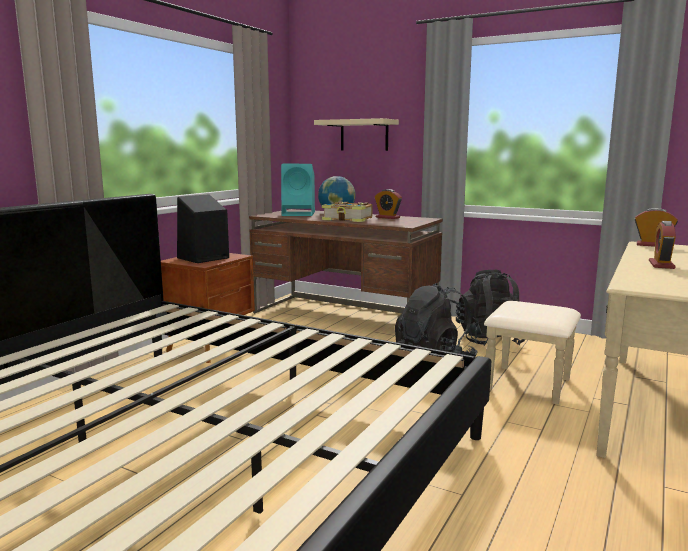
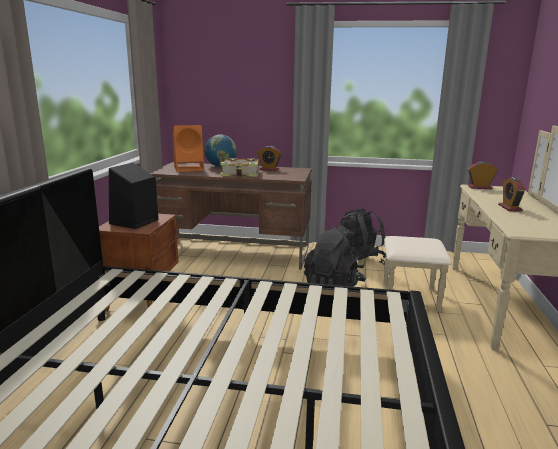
camera: 20 degrees left, 5 degrees up
(299, 214) = (189, 168): turquoise speaker -> orange speaker
(364, 135) = (237, 98): beige shelf -> none

